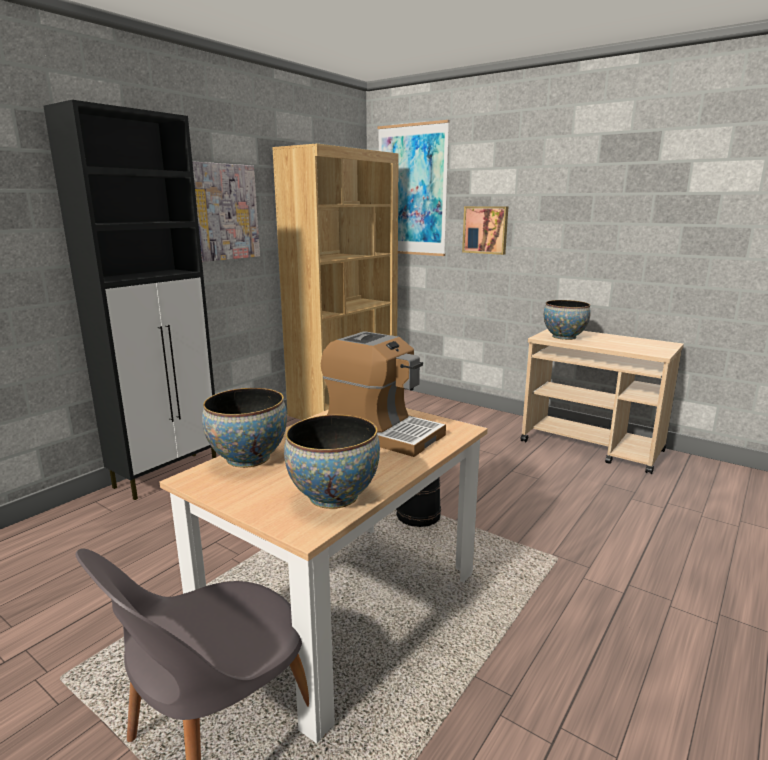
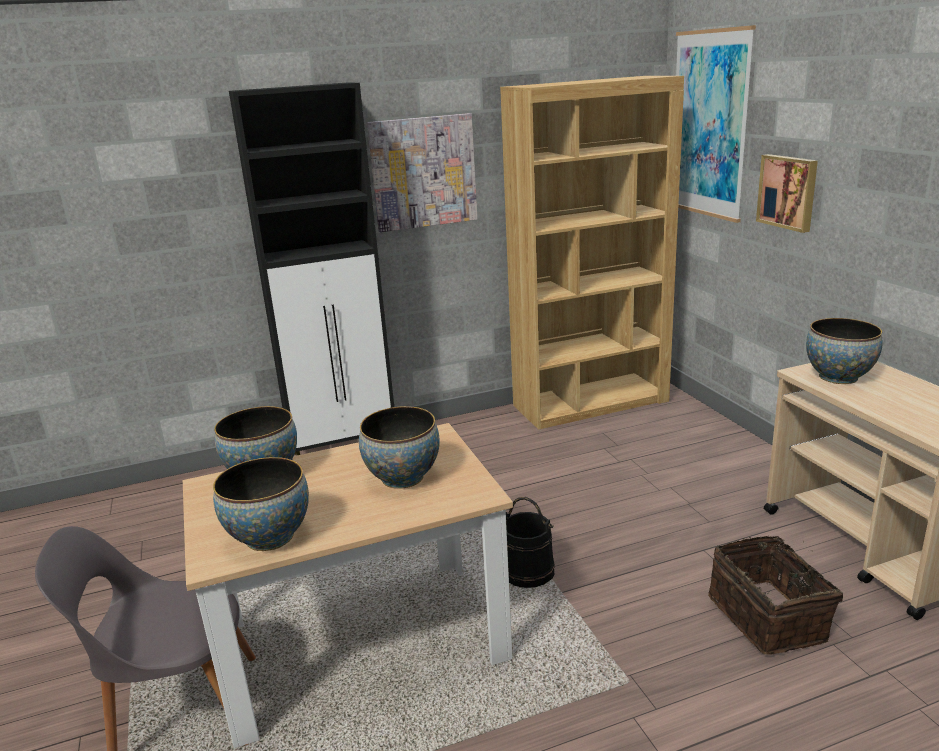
camera: 35 degrees right, 5 degrees up
(382, 432) = (403, 477): coffee machine -> bowl
(587, 495) = (769, 617): none -> basket

